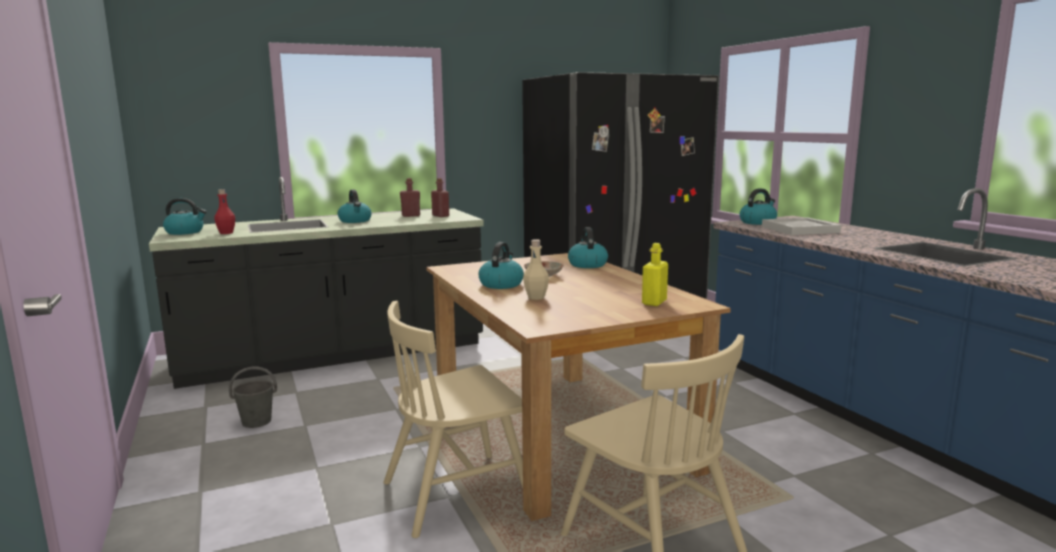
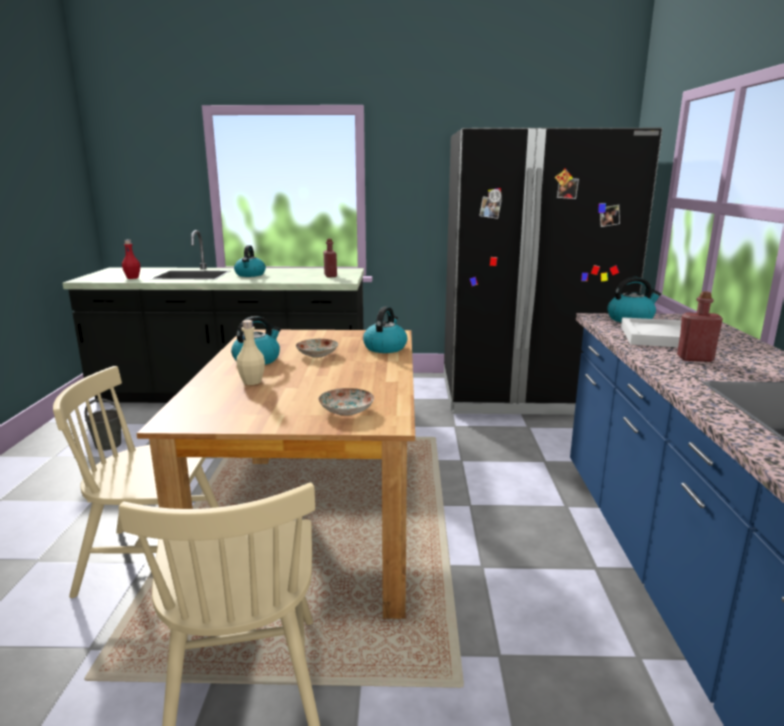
camera: 25 degrees right, 5 degrees up
(185, 232) = (110, 274): kettle -> none
(411, 215) = (307, 273): red bottle -> red bottle (695, 358)
(654, 302) = (347, 411): yellow bottle -> plate

